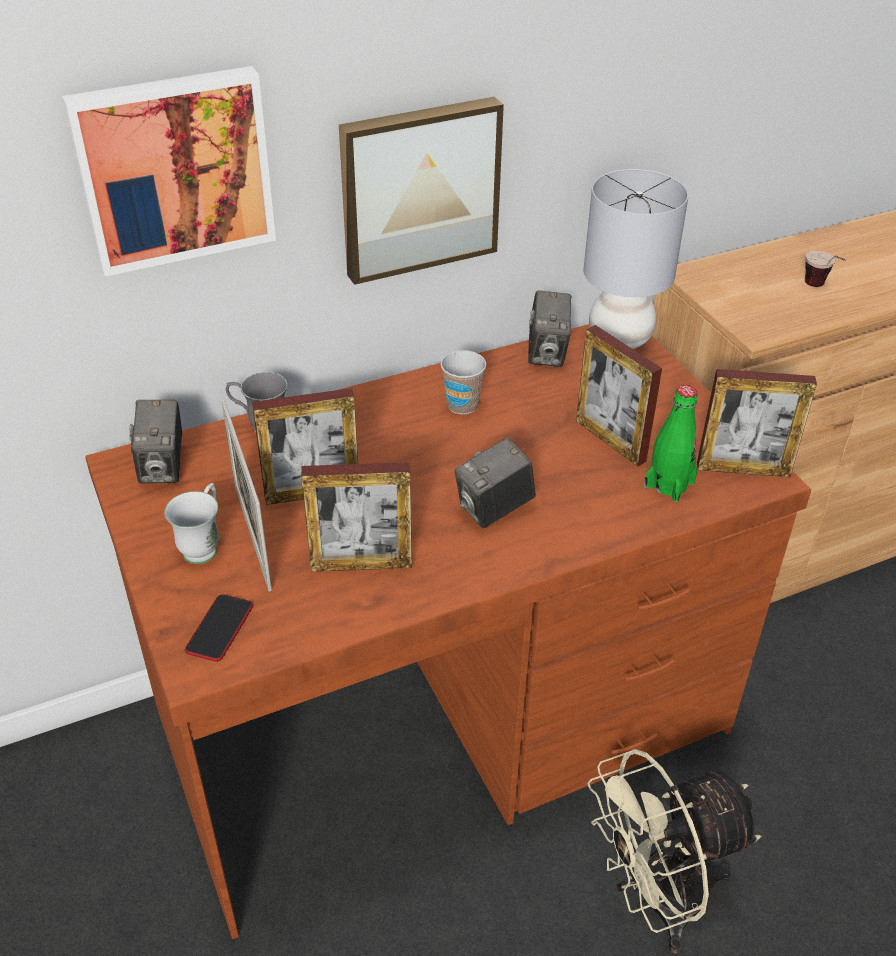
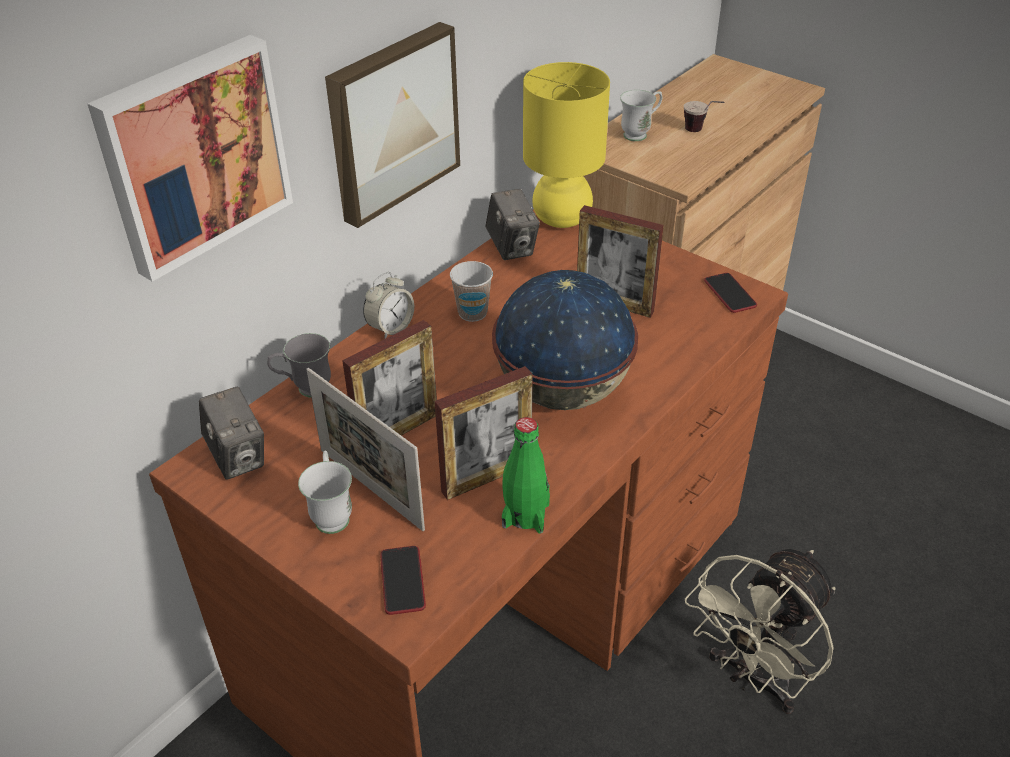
camera: 25 degrees left, 0 degrees up
(375, 395) = (390, 328): none -> alarm clock
(494, 509) = (563, 391): camera -> globe
(620, 339) = (562, 218): grey table lamp -> yellow table lamp
(669, 484) = (684, 324): green bottle -> green bottle (525, 515)
(743, 469) = (730, 293): picture frame -> phone
(749, 273) = (640, 134): none -> white mug

